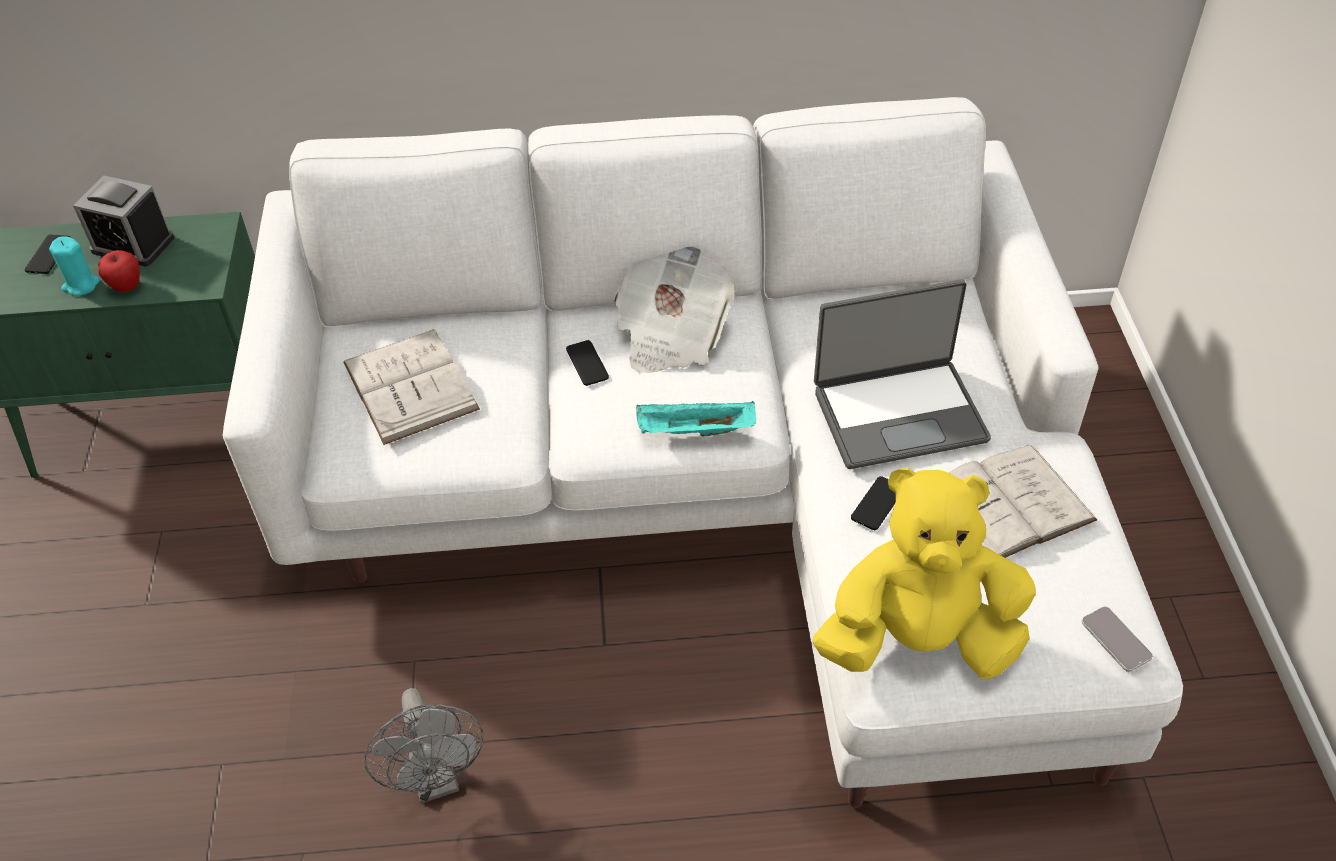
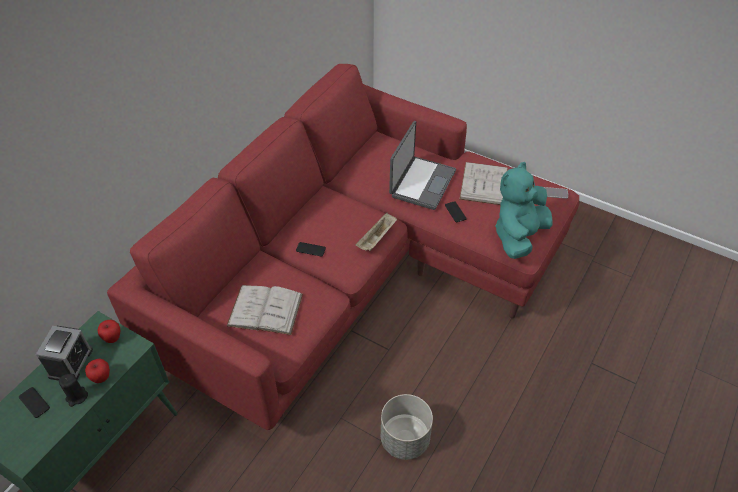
camera: 55 degrees left, 0 degrees up
(81, 285) = (77, 397): turquoise candle -> black candle
(133, 244) = (70, 363): alarm clock -> alarm clock turned 45 degrees counterclockwise
(202, 255) = (113, 338): none -> apple
(436, 780) = (404, 439): grey fan -> grey planter
(671, 333) = (321, 217): newspaper -> none
(694, 432) = (376, 239): turquoise tray -> beige tray
(717, 502) = (354, 277): white sofa -> red sofa
(919, 640) = (518, 236): yellow plush toy -> turquoise plush toy

